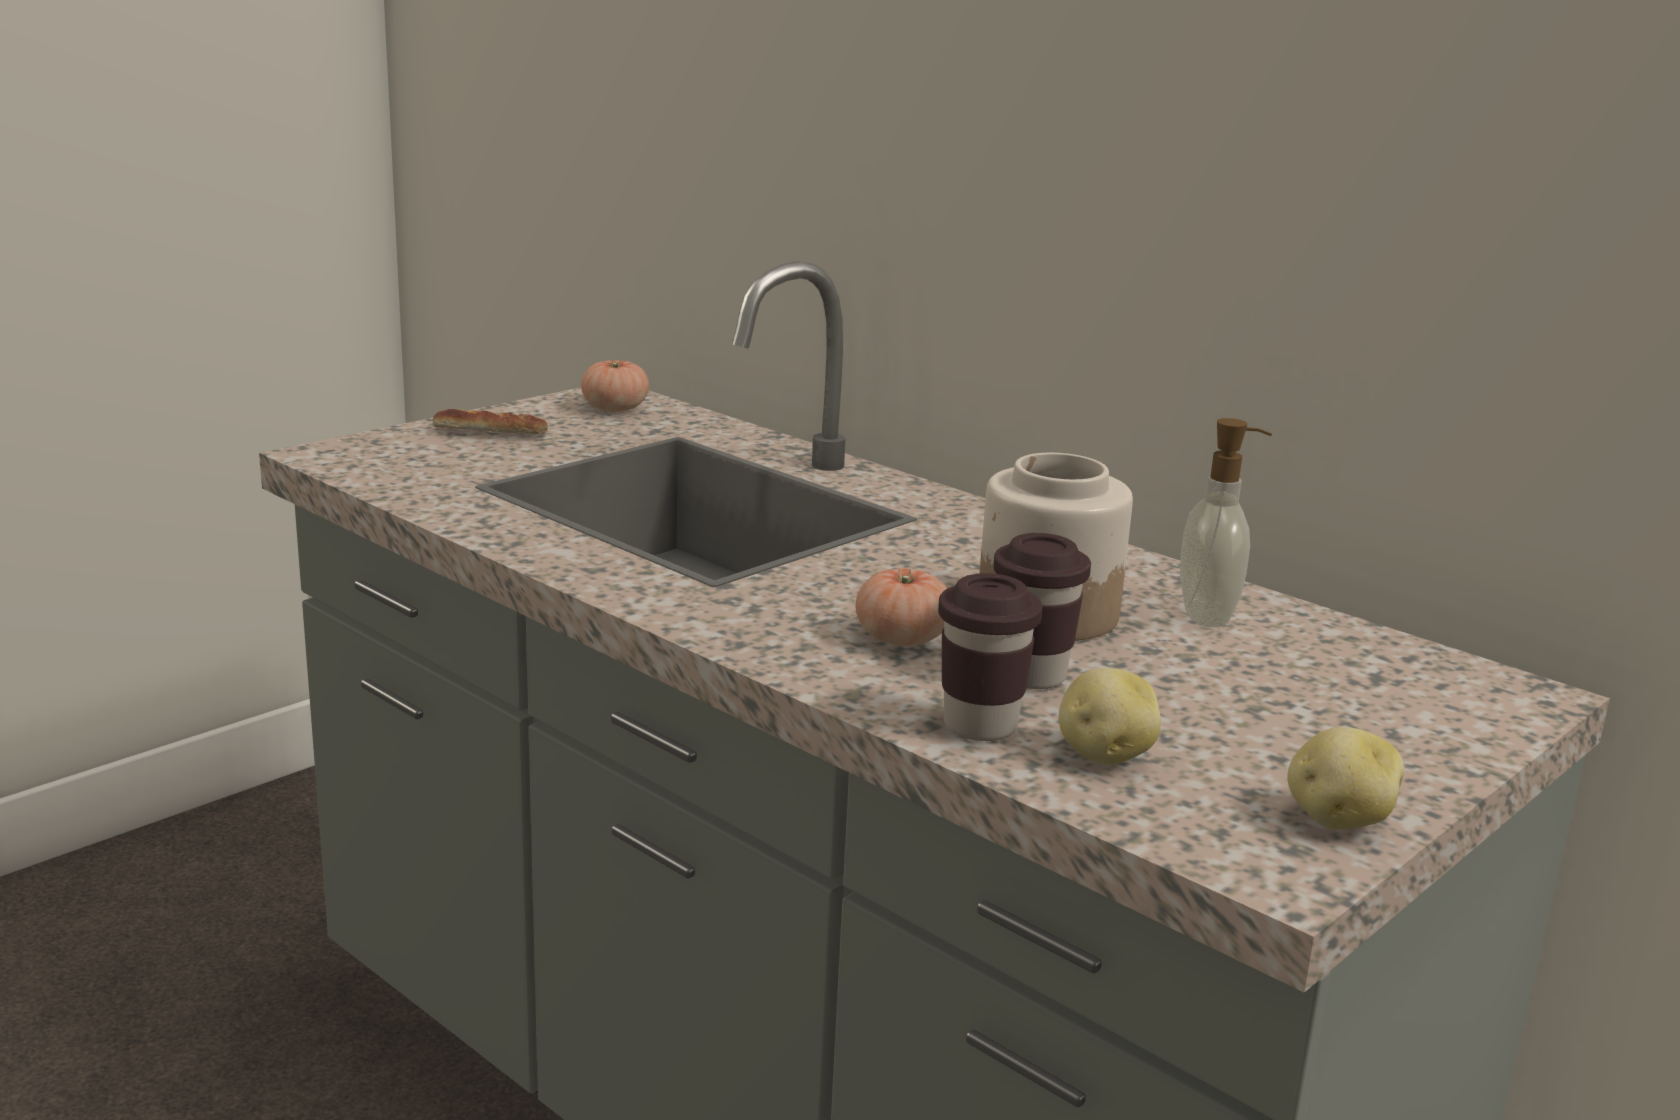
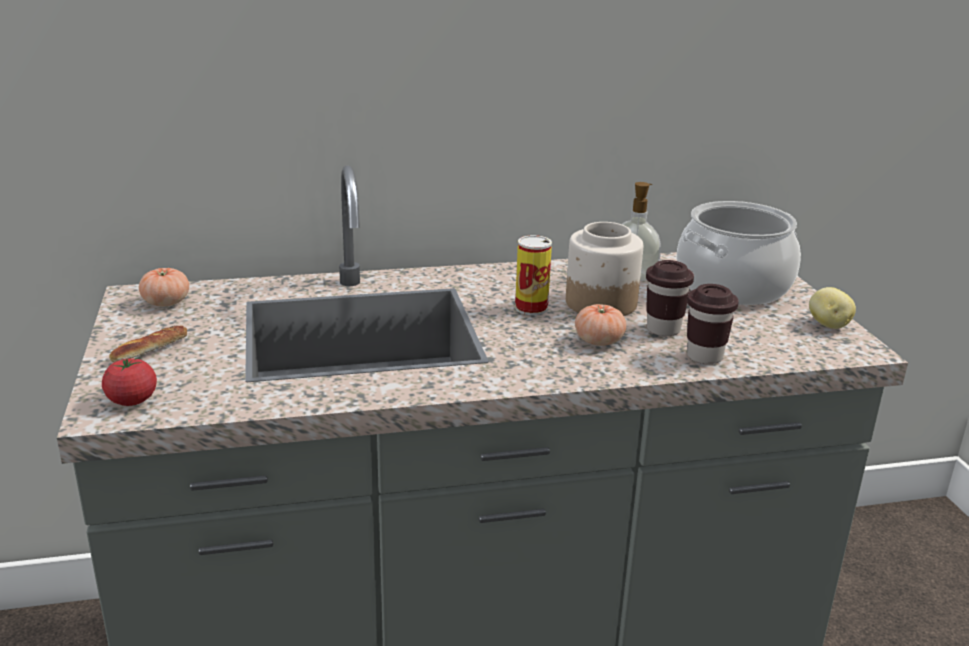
camera: 55 degrees left, 5 degrees up
(367, 456) = (132, 400): none -> tomato
(938, 574) = (531, 308): none -> can
(1103, 755) = (749, 343): potato -> none
(1341, 702) = (733, 286): none -> cooking pot

